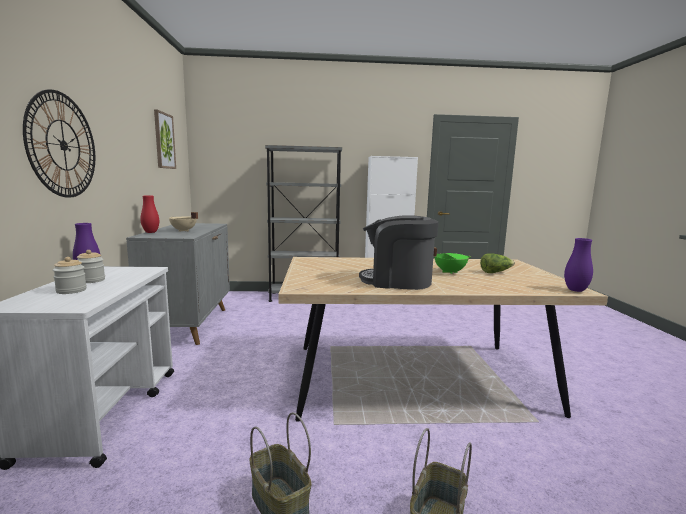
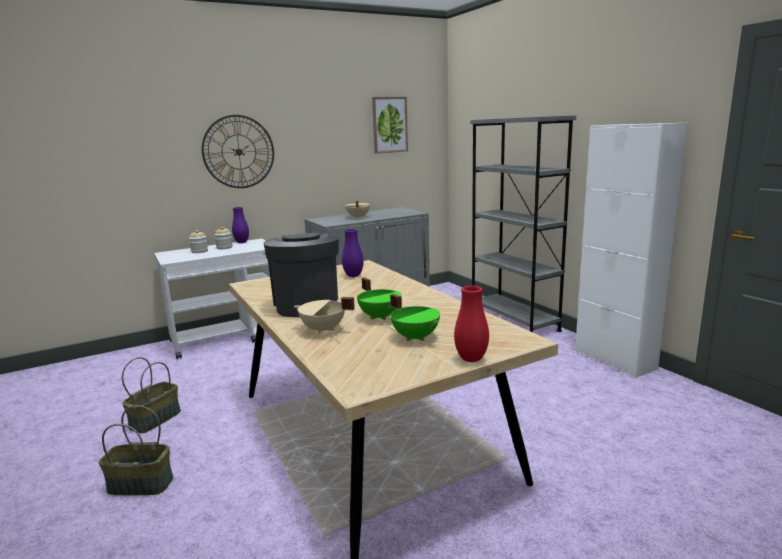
camera: 65 degrees right, 5 degrees up
(151, 232) = (335, 216): red vase -> red vase (471, 359)
(468, 284) = (323, 330): none -> beige cooking pot
(495, 272) = (416, 337): lettuce -> green cooking pot
(575, 290) = (356, 386): purple vase -> purple vase (353, 276)

